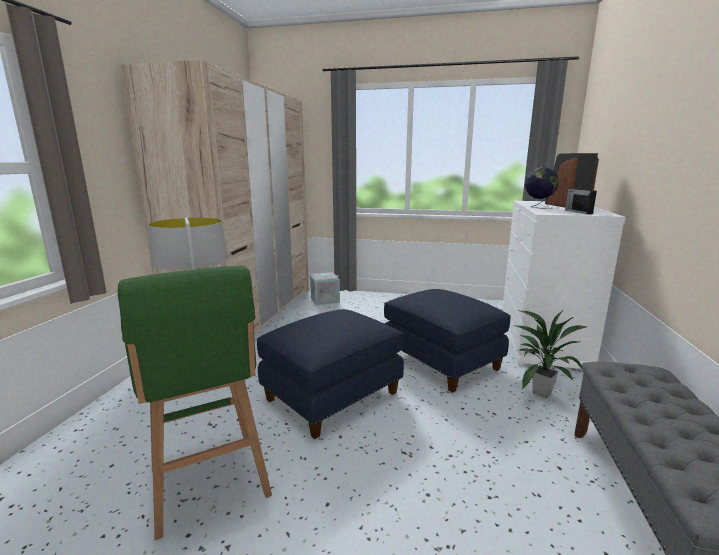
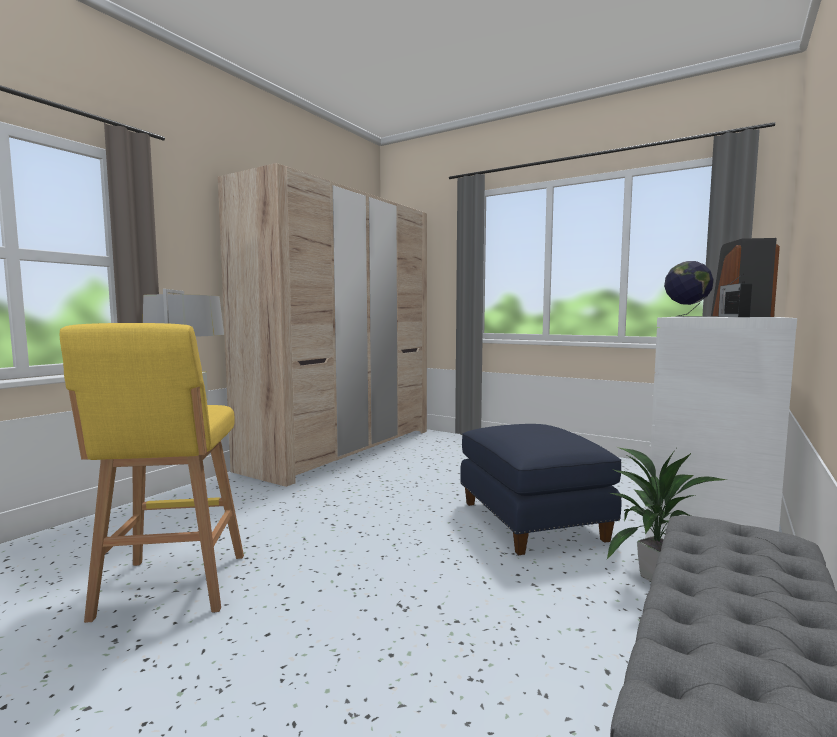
camera: 20 degrees right, 10 degrees down
(210, 485) = (171, 588): green stool -> yellow stool
(325, 300) = (437, 442): grey storage box -> none
(332, 395) = (364, 533): blue ottoman -> none

